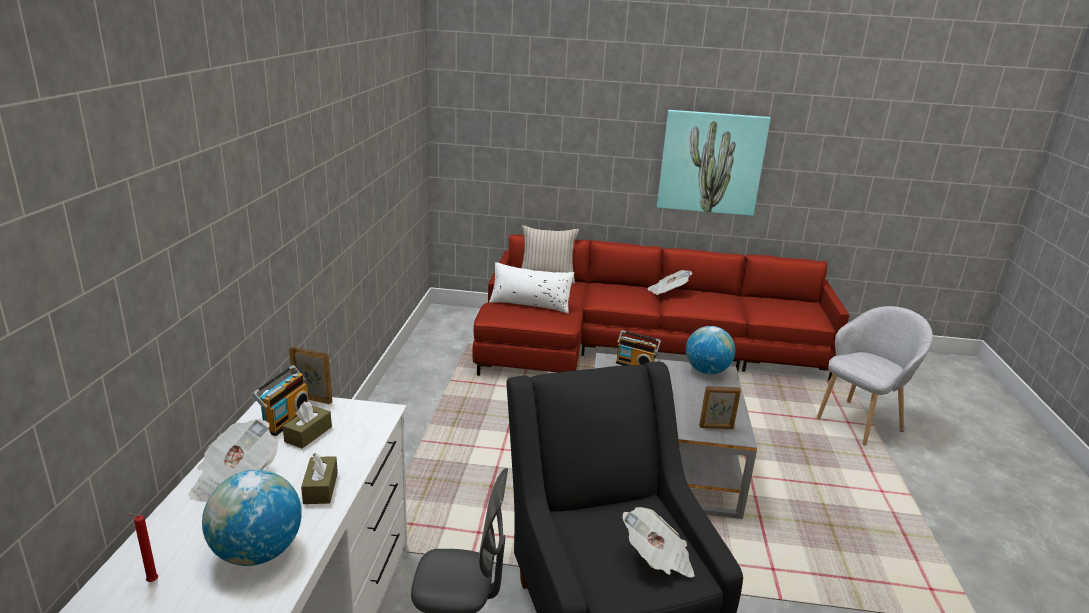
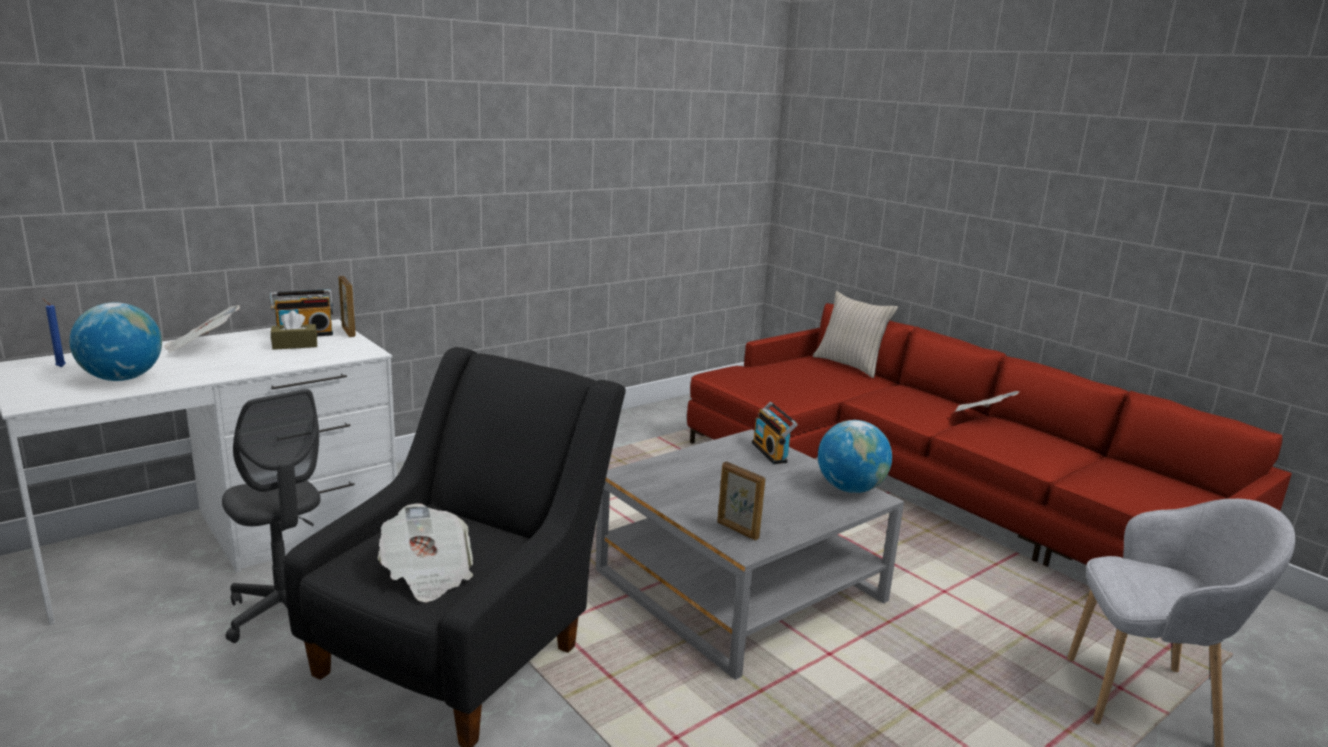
camera: 45 degrees right, 5 degrees down
(150, 582) = (60, 367): red candle -> blue candle
(320, 488) = (226, 369): brown tissue box -> none
(530, 304) = (778, 377): white pillow -> none
(711, 162) = (1100, 235): picture -> none

